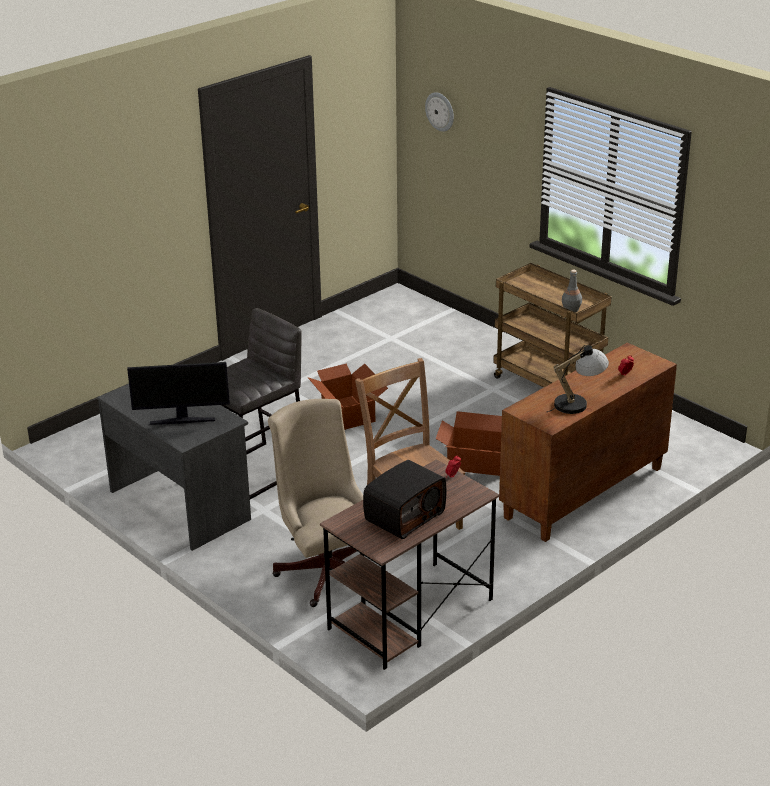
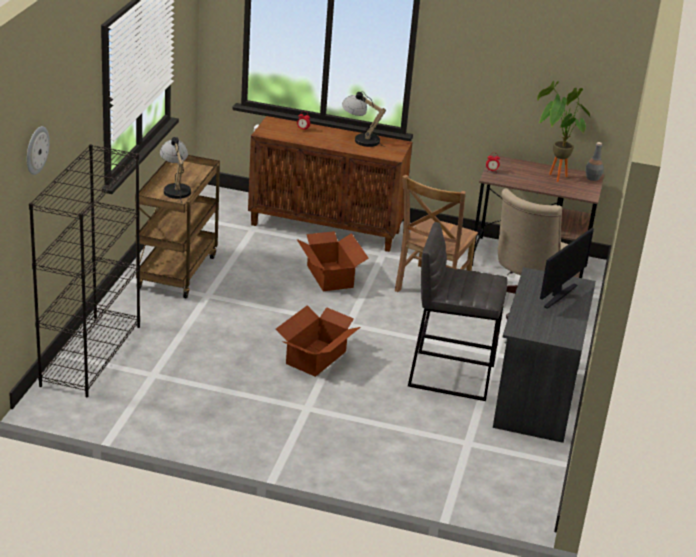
camera: 125 degrees left, 0 degrees up
(182, 420) = (559, 295): monitor -> monitor turned 75 degrees clockwise
(404, 516) = (553, 177): radio -> potted plant
(441, 320) = (91, 355): none -> black bookcase
(543, 291) = (175, 188): none -> table lamp
(571, 309) = (201, 172): grey bottle -> grey bottle (592, 178)

